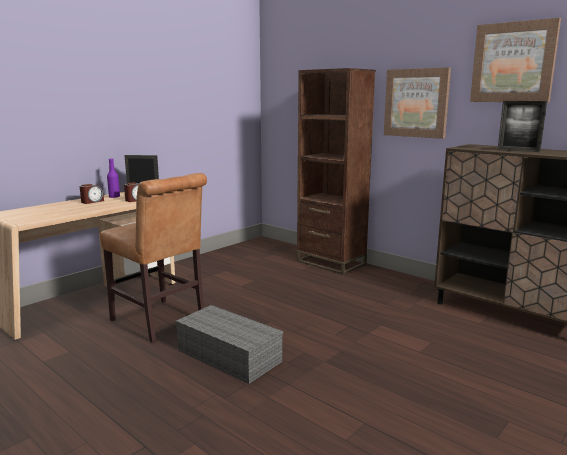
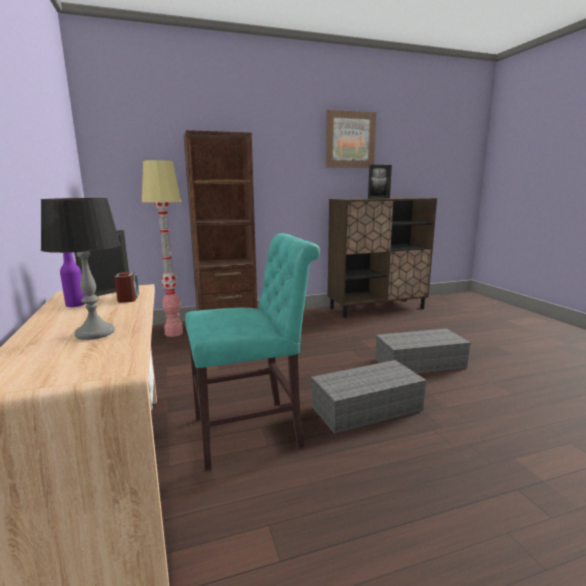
camera: 60 degrees left, 0 degrees up
(68, 209) = (95, 333): none -> table lamp
(92, 201) = (76, 317): alarm clock -> none
(161, 322) = (253, 432): brown chair -> turquoise chair
(284, 254) = (174, 333): none -> floor lamp
(360, 368) = (419, 363): none -> grey storage box
(416, 103) = (282, 168): picture -> none

